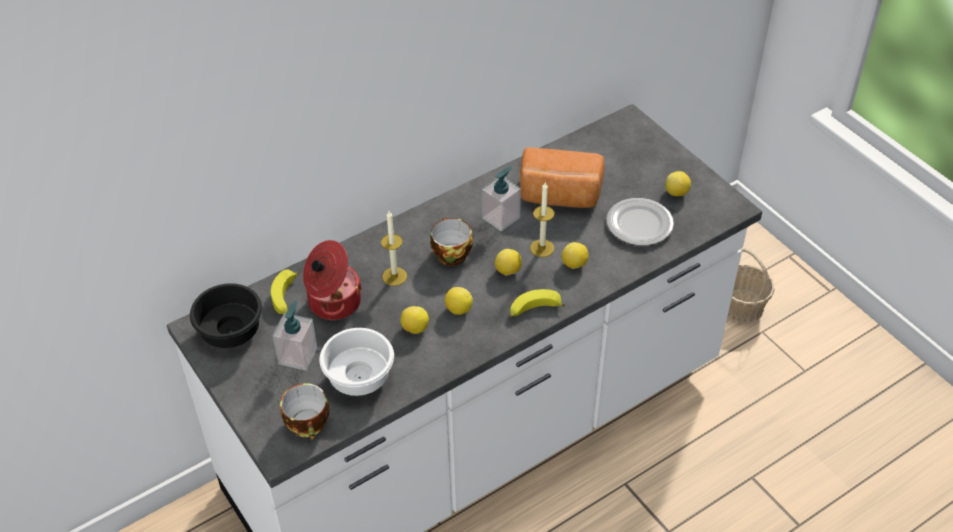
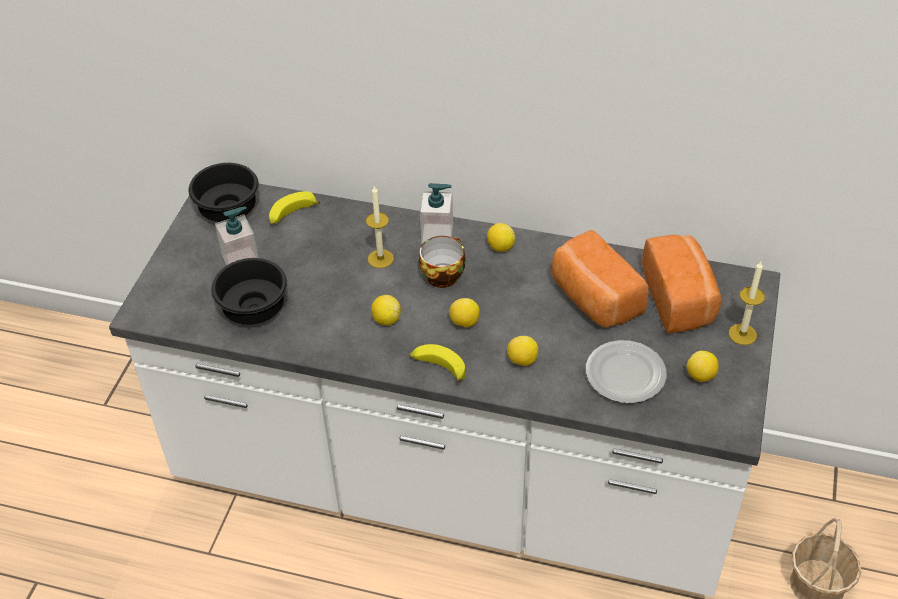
camera: 50 degrees right, 0 degrees up
(309, 425) = (179, 312): cup -> none
(333, 302) = (315, 243): cooking pot -> none
(358, 376) = (254, 307): white bowl -> black bowl
(414, 328) = (337, 307): lemon -> lemon (500, 247)
(501, 217) = (521, 278): soap dispenser -> soap dispenser (437, 234)
(542, 248) = (516, 327): candle -> candle (742, 334)
(605, 158) = (680, 299): none -> bread

